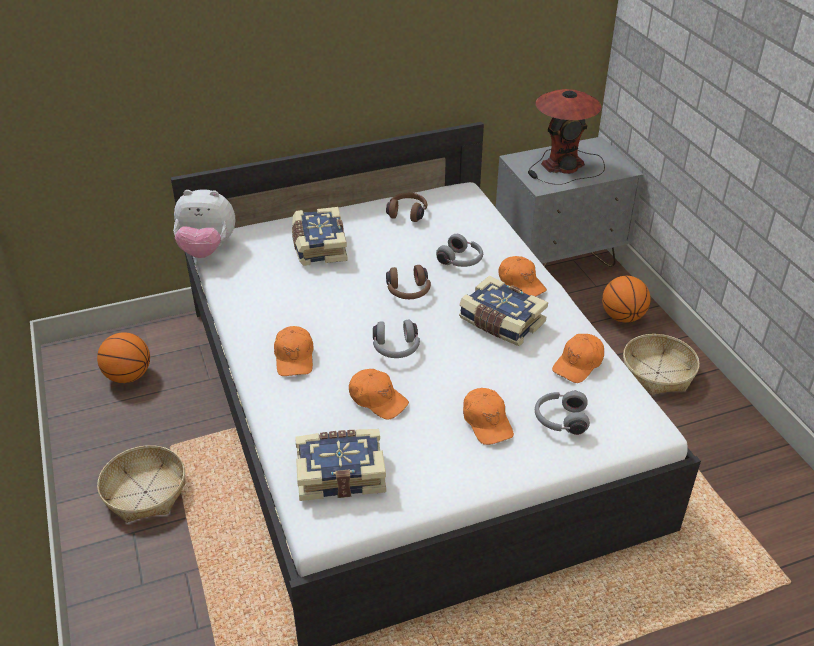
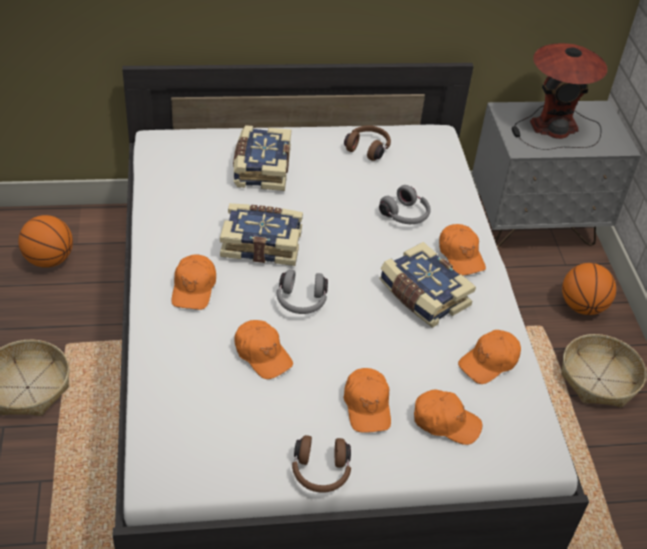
camera: 10 degrees right, 5 degrees up
(207, 249) = (147, 148): plush toy -> none
(340, 473) = (196, 426): book -> book (262, 243)
(408, 292) = (337, 240): brown headphones -> brown headphones (320, 473)
(560, 420) = (445, 422): grey headphones -> orange cap

